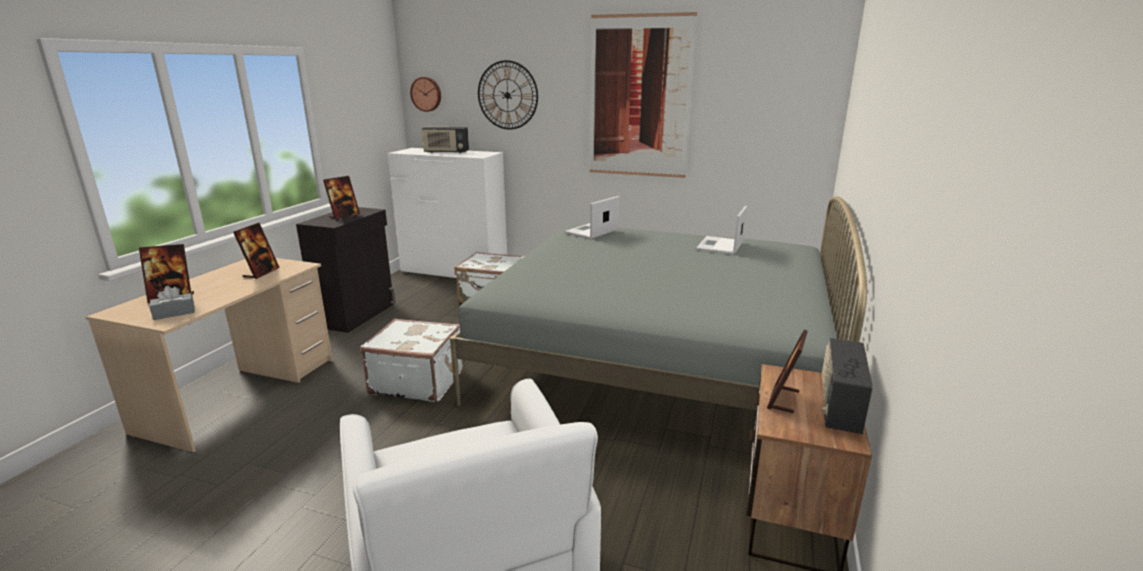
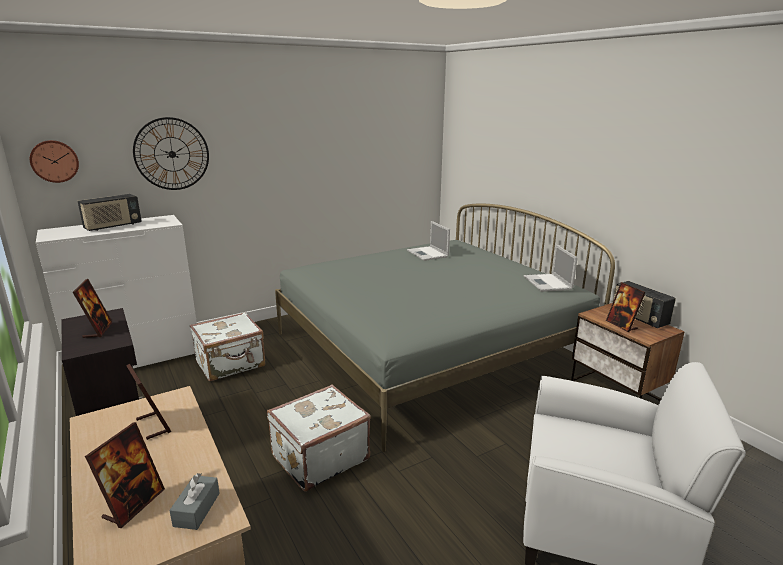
camera: 50 degrees left, 0 degrees up
(591, 232) = (330, 269): laptop -> laptop (548, 283)
(639, 97) = (307, 146): picture -> none

